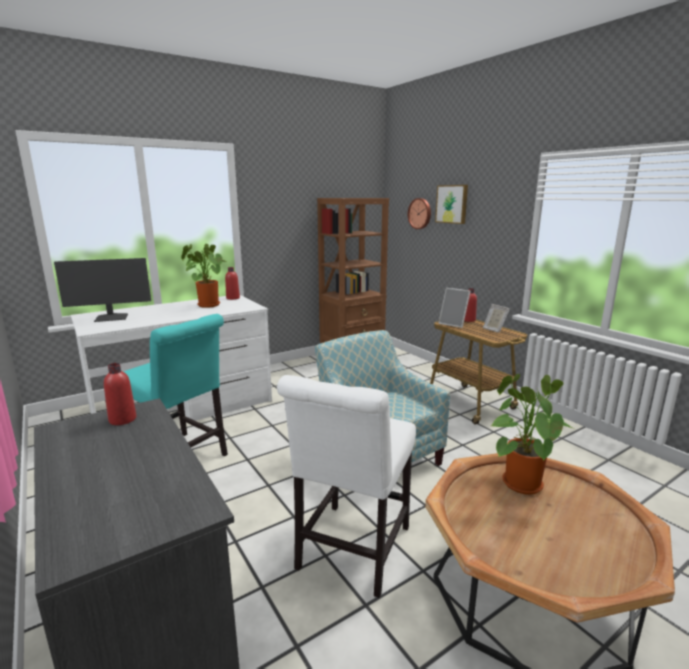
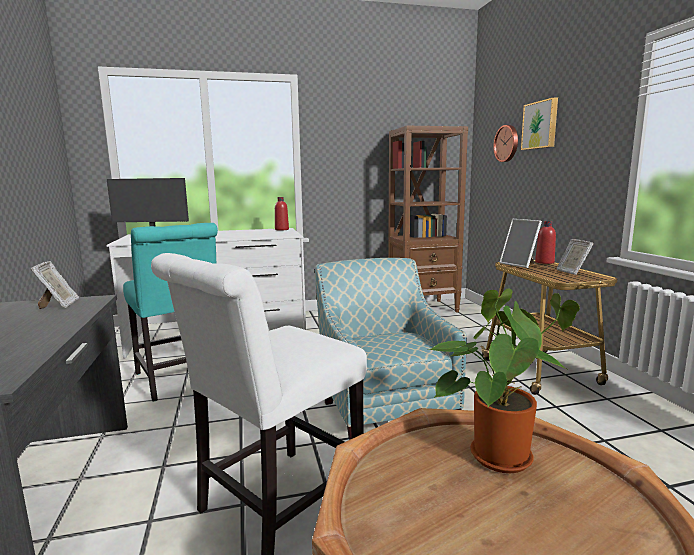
camera: 20 degrees right, 5 degrees down
(122, 419) = (59, 305): red bottle -> picture frame
(207, 305) = (249, 232): potted plant -> none

